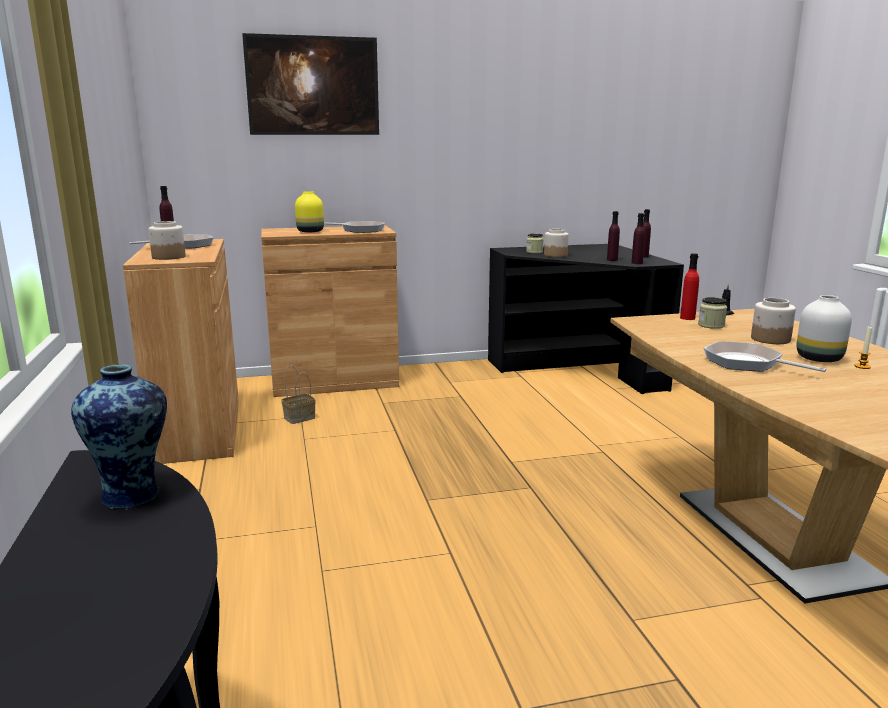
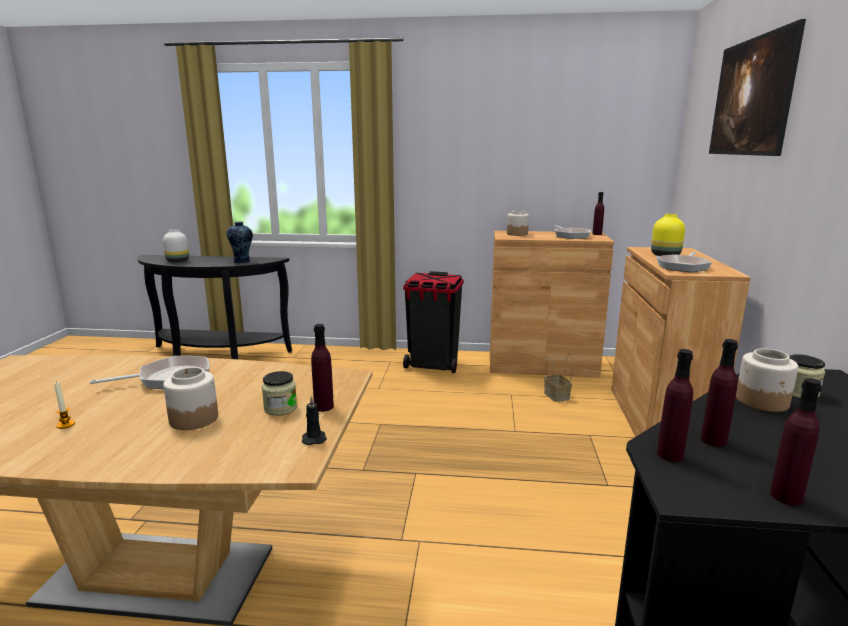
camera: 110 degrees right, 0 degrees up
(208, 499) = (433, 365): none -> black trash can
(687, 318) = (324, 407): red bottle -> purple bottle
(817, 358) = (118, 414): white vase -> white vase (178, 261)

